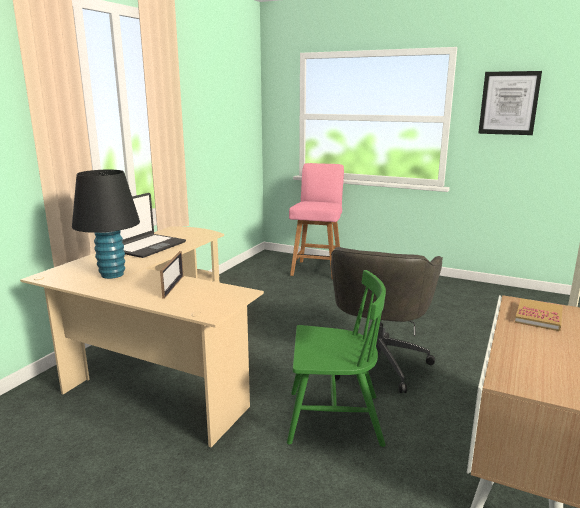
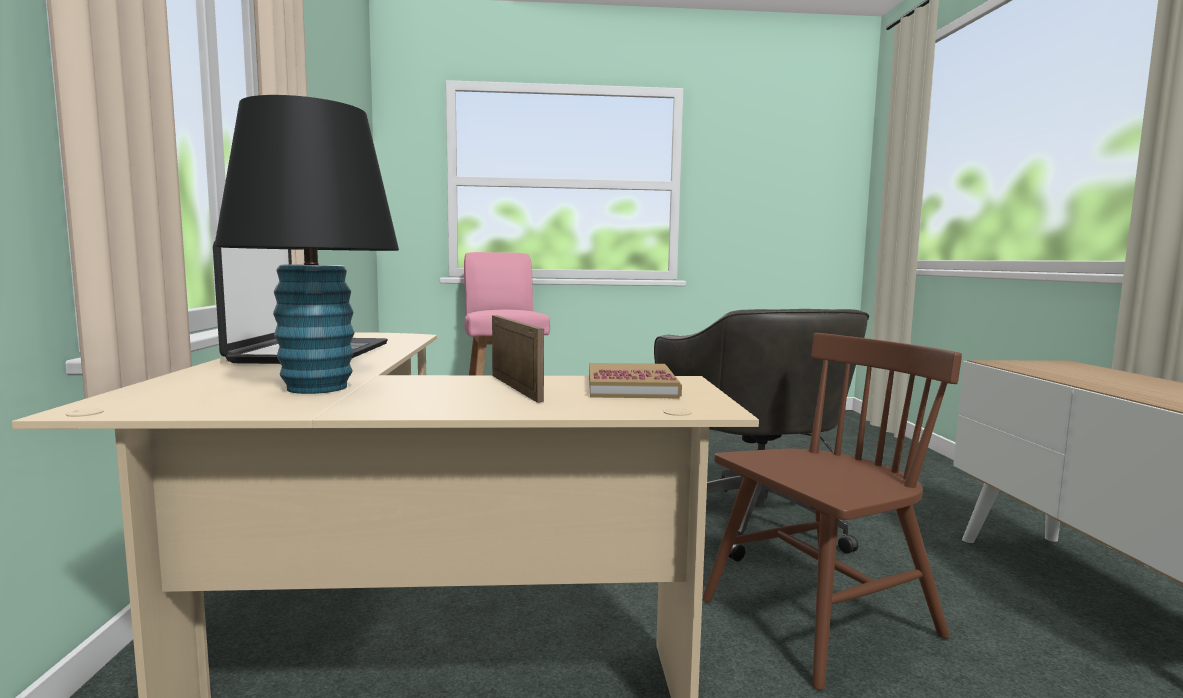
camera: 30 degrees left, 10 degrees down
(333, 418) = (820, 619): green chair -> brown chair
(509, 103) = (752, 165): picture -> none
(538, 316) = (1063, 370): book -> book (631, 386)

